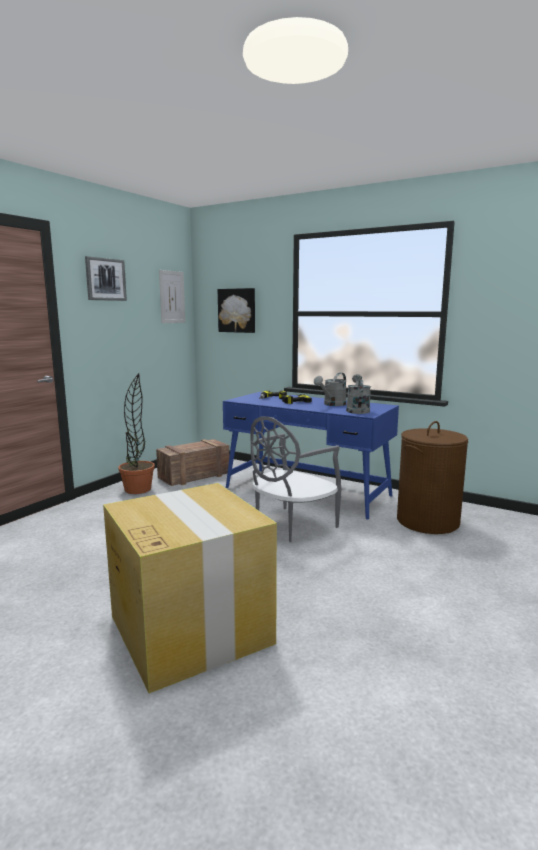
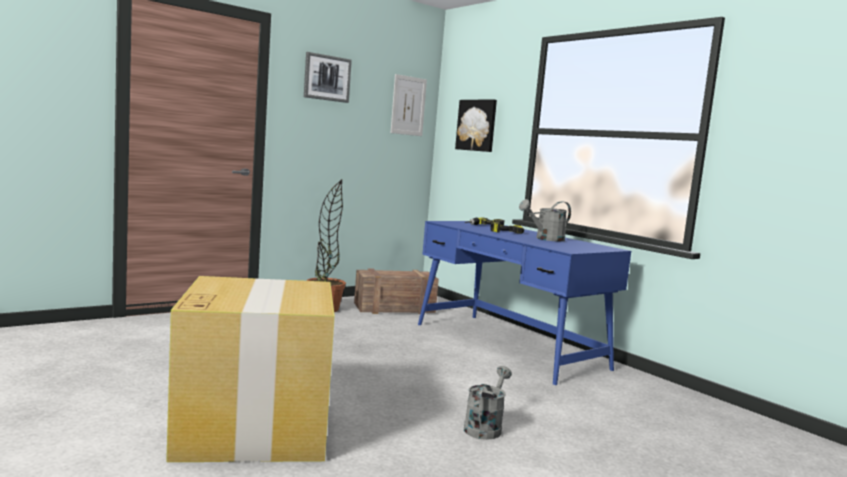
camera: 20 degrees right, 5 degrees down
(291, 526) = (453, 371): grey chair -> none
(357, 410) = (566, 246): grey watering can -> grey watering can (485, 427)
(427, 521) = (632, 403): brown laundry basket -> none

